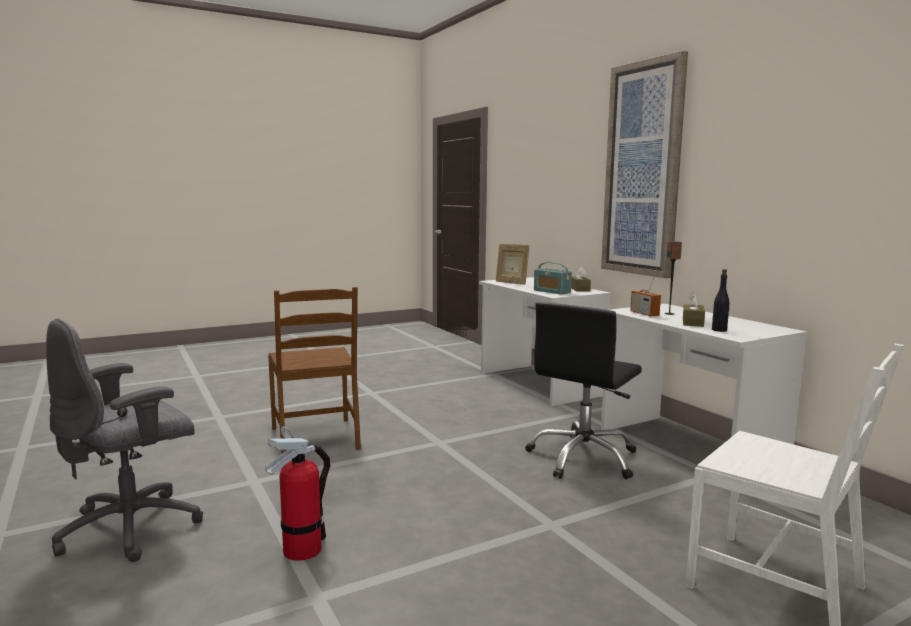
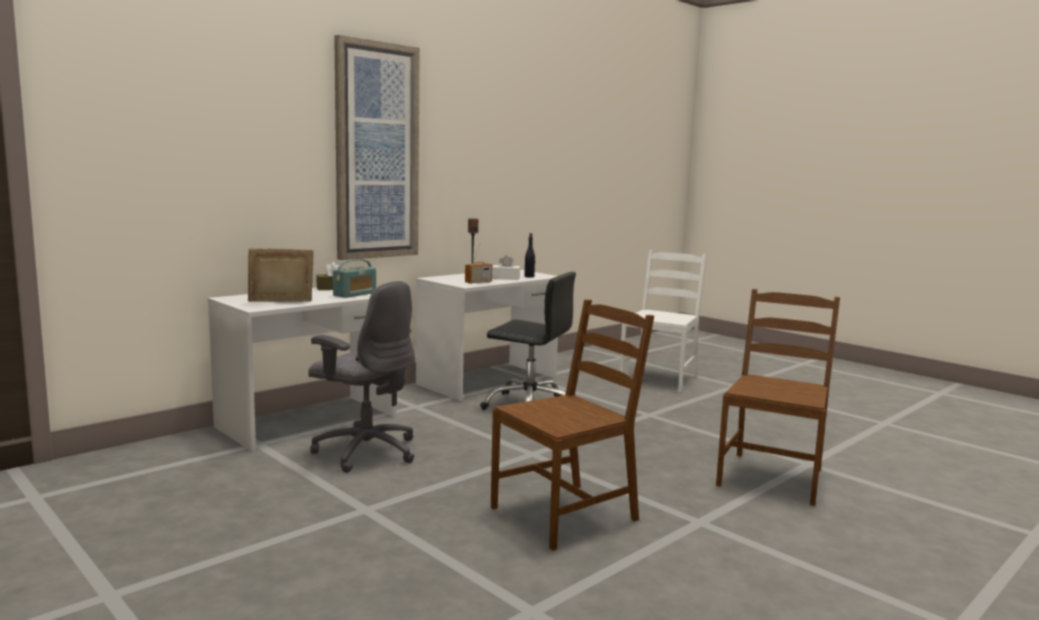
camera: 105 degrees left, 0 degrees up
(133, 528) = (842, 553): grey office chair -> grey office chair (366, 451)
(302, 549) = (771, 477): fire extinguisher -> brown chair
(511, 283) = (281, 303): picture frame -> picture frame turned 150 degrees counterclockwise
(692, 322) = (505, 278): brown tissue box -> white tissue box

